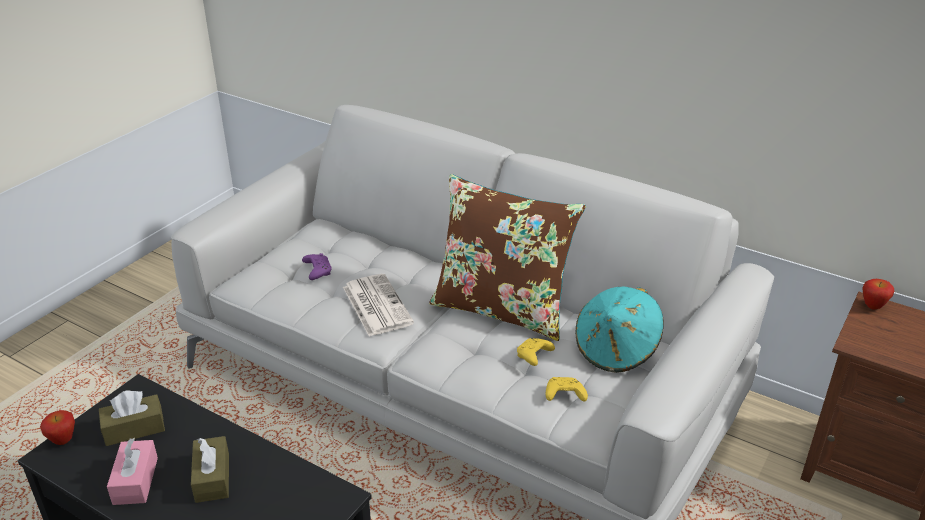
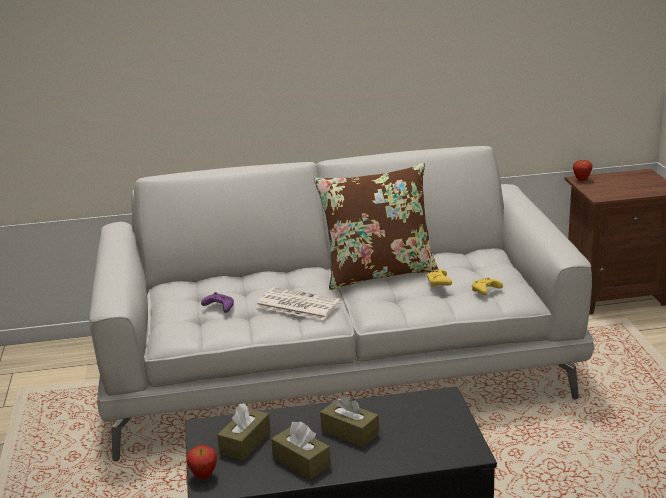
camera: 40 degrees left, 10 degrees down
(135, 481) = (301, 462): pink tissue box -> brown tissue box
(616, 350) = (478, 260): turquoise hat -> none

